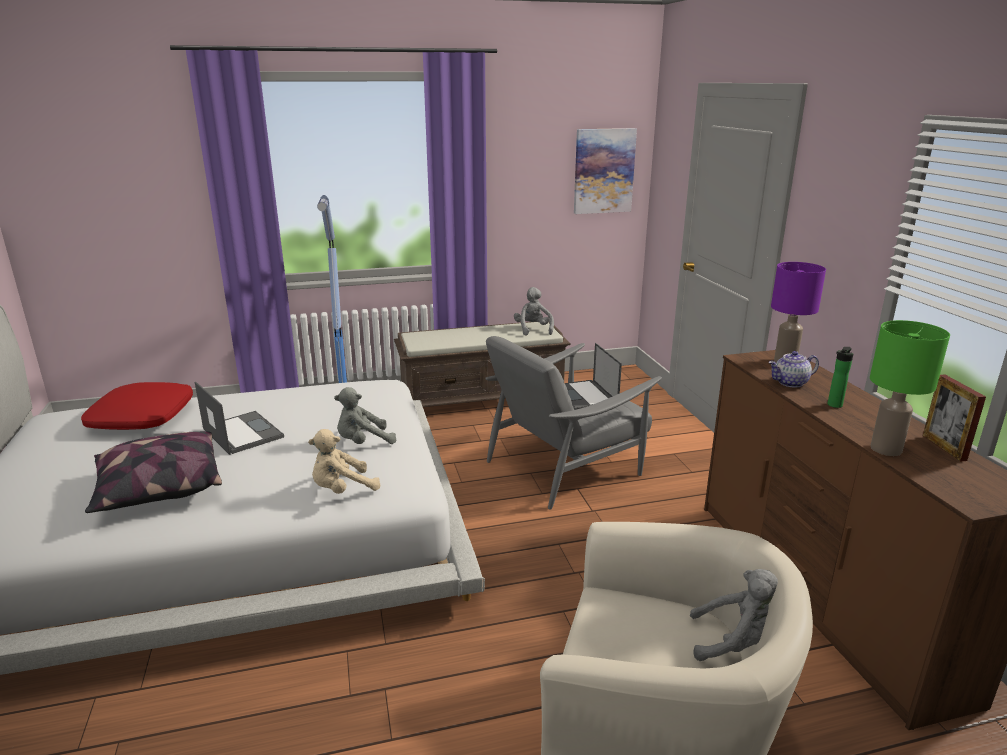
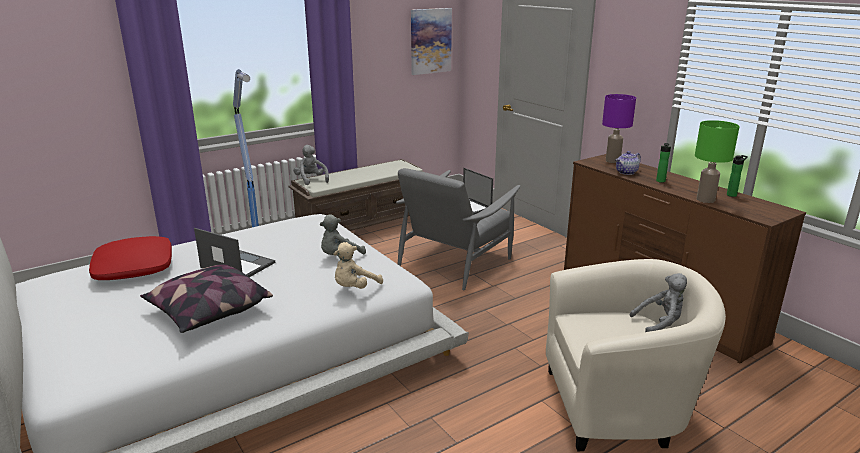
camera: 20 degrees left, 0 degrees up
(533, 330) = (396, 166): grey plush toy -> grey plush toy (311, 180)
(944, 447) = (732, 195): picture frame -> bottle

